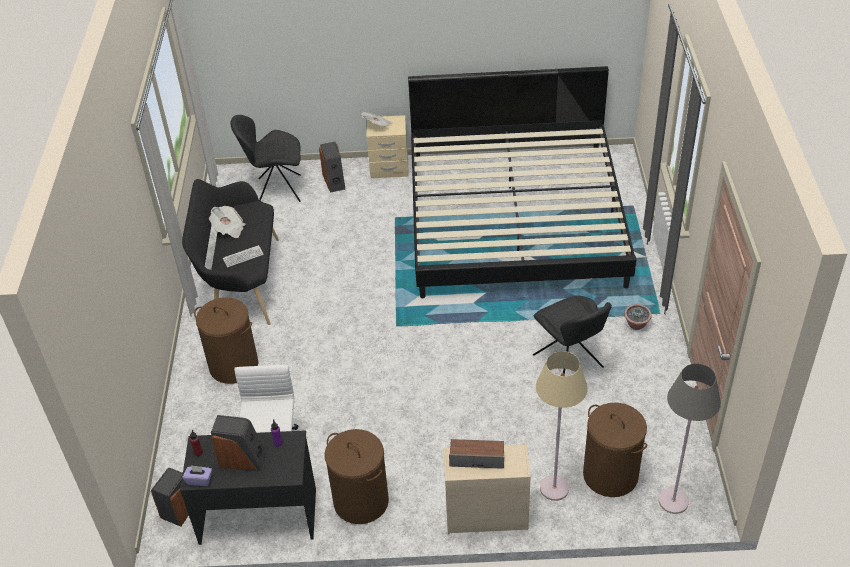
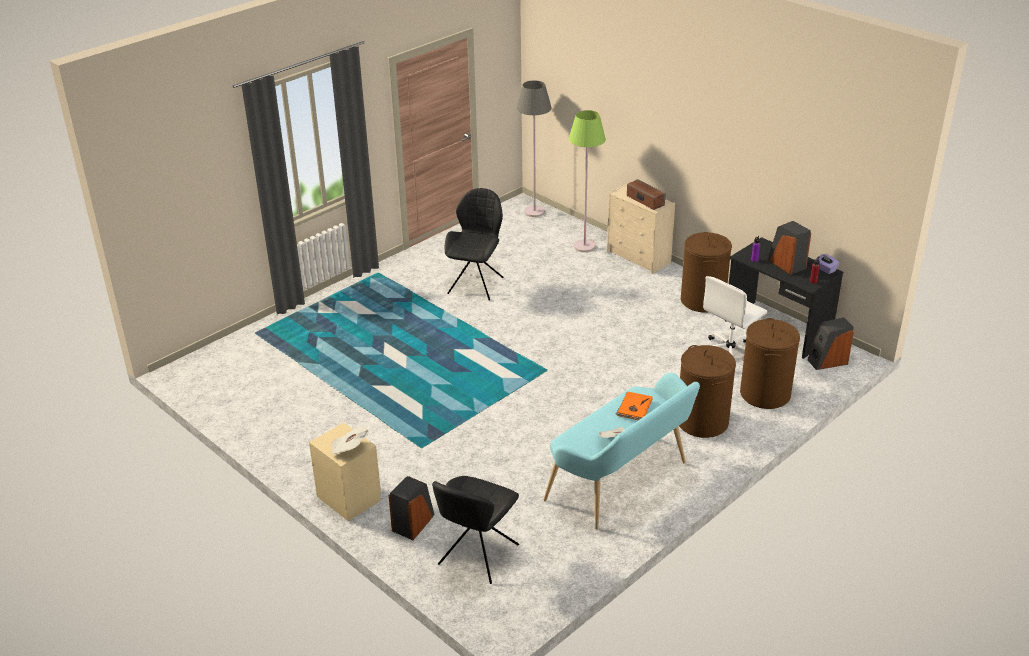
camera: 135 degrees left, 10 degrees down
(242, 282) = (622, 483): black bench -> turquoise bench
(243, 257) = (634, 408): keyboard -> orange book
(277, 190) = (477, 556): black chair -> black chair turned 75 degrees clockwise
(515, 218) = (341, 381): bed -> none
(554, 488) = (584, 246): beige floor lamp -> green floor lamp
(610, 475) = (546, 235): brown laundry basket -> brown laundry basket (764, 394)
(636, 325) = (402, 276): potted plant -> none

